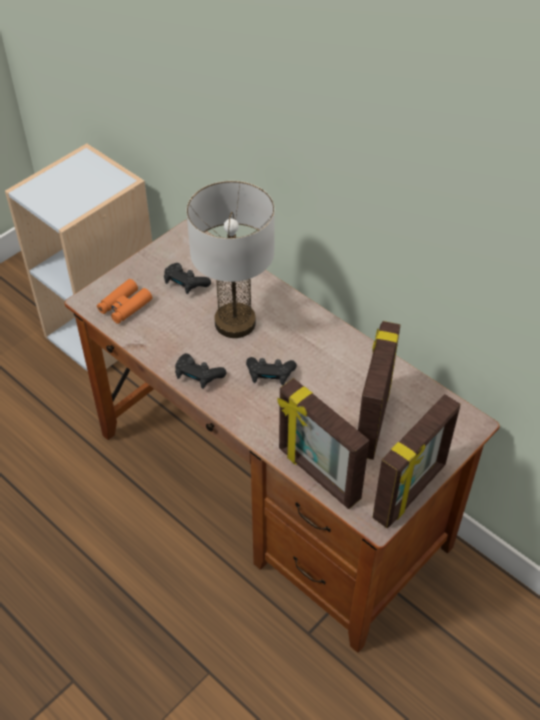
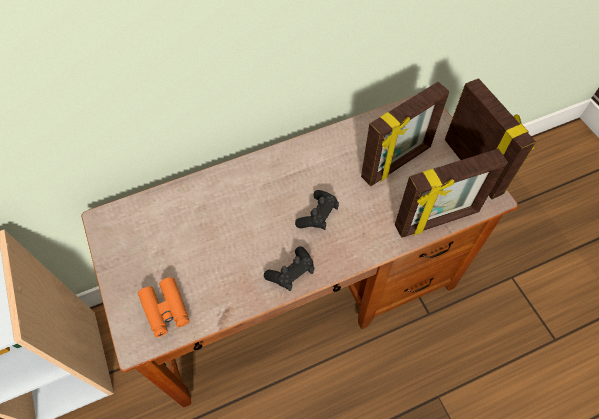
camera: 65 degrees left, 10 degrees up
(185, 284) = (169, 244): black game controller -> none
(234, 322) = (242, 220): table lamp -> none
(371, 420) = (397, 163): picture frame -> picture frame turned 75 degrees counterclockwise

